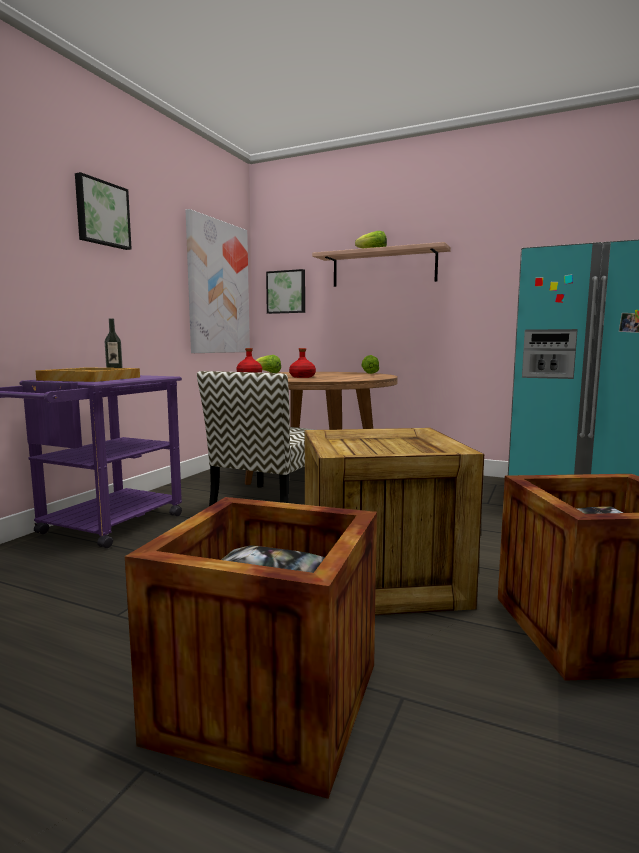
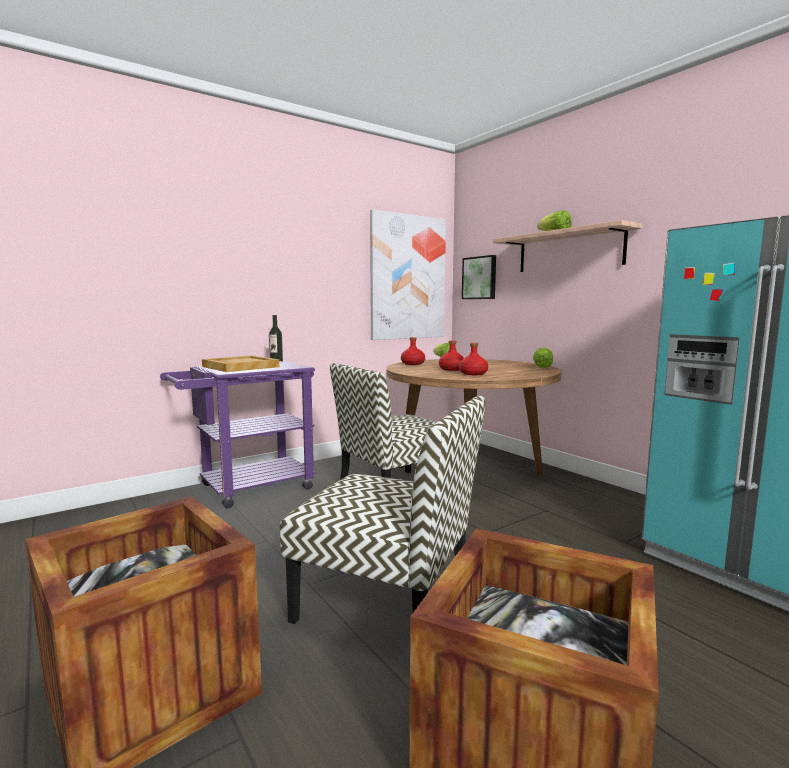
camera: 30 degrees right, 0 degrees up
(101, 213) = (278, 226): picture -> none
(332, 378) = (473, 374): none -> red bottle
(383, 578) = (388, 603): crate -> chair

